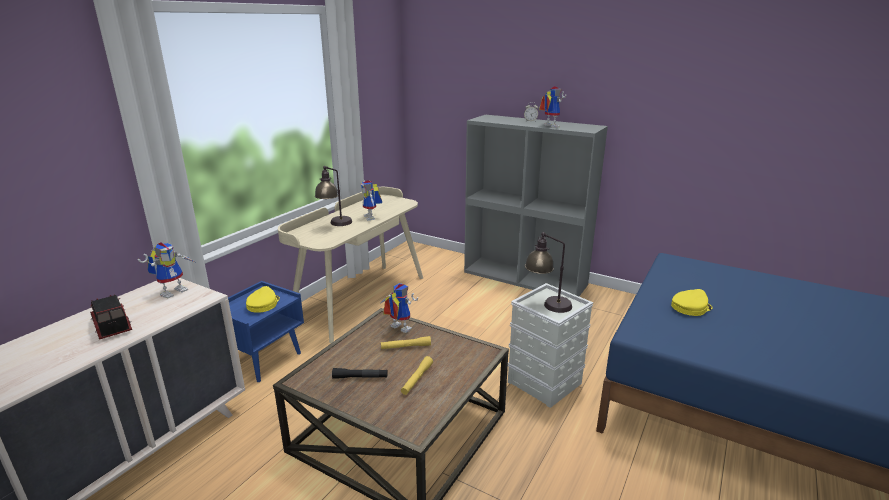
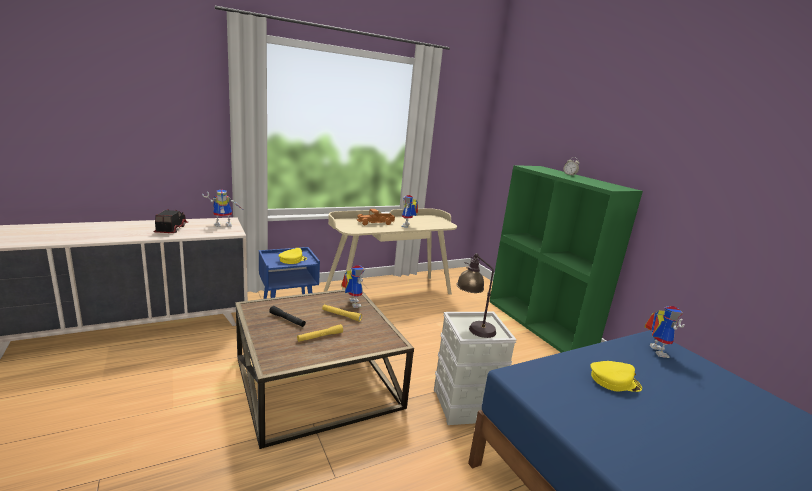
camera: 30 degrees right, 5 degrees down
(335, 225) = (375, 223): table lamp -> toy truck
(525, 278) = (540, 324): grey bookcase -> green bookcase
(548, 126) = (578, 180): toy robot -> toy robot (654, 350)

